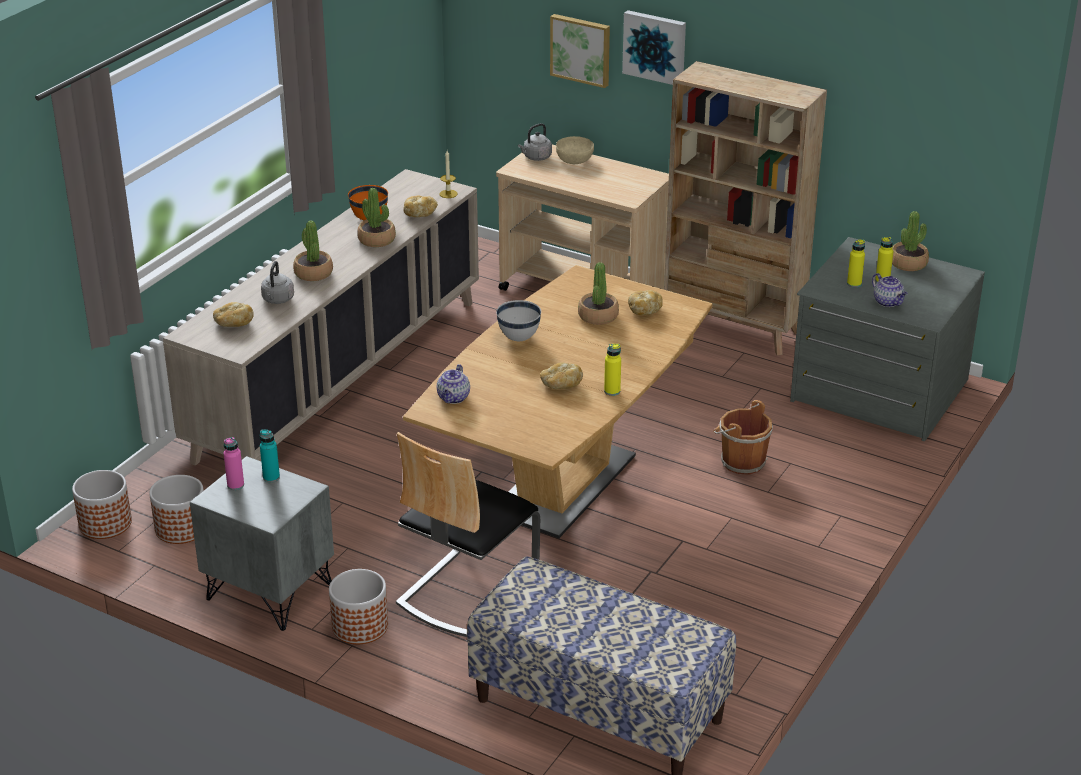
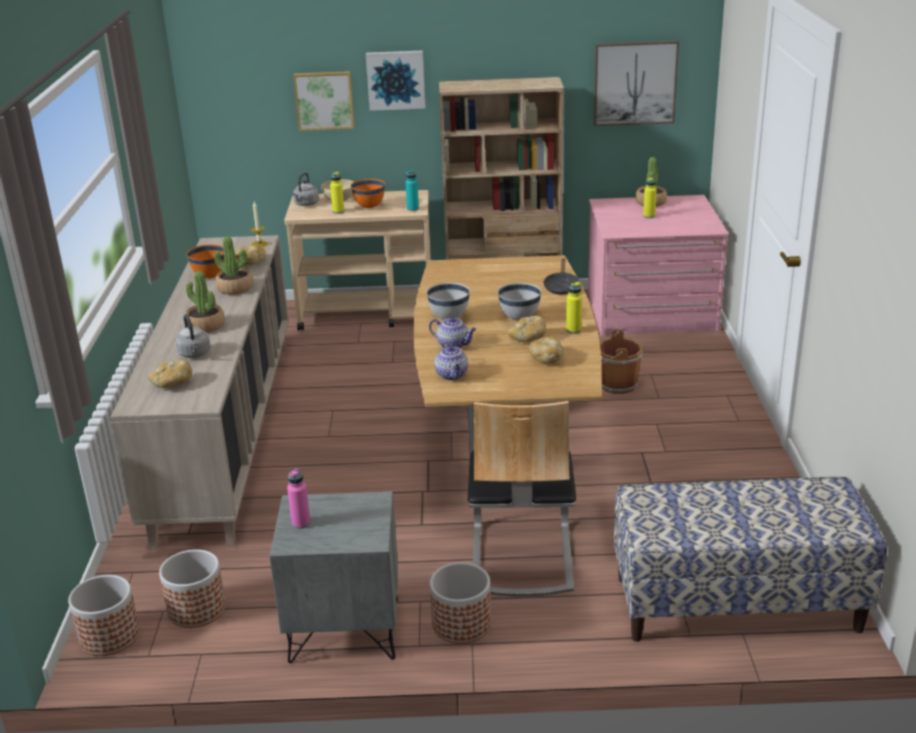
camera: 30 degrees left, 5 degrees down
(271, 477) = (329, 504): turquoise bottle -> turquoise bottle (413, 209)
(579, 361) = (519, 319): none -> white bowl
(591, 180) = (369, 207): none -> orange bowl
(598, 316) = (491, 286): potted plant -> none
(645, 310) = (522, 273): bread -> bread (546, 359)
(661, 339) = (561, 287): none -> black frying pan
(854, 284) = (633, 222): yellow bottle -> yellow bottle (338, 211)
(878, 391) = (651, 312): grey dresser -> pink dresser
(888, 302) = (671, 226): teapot -> teapot (454, 345)
(917, 118) = (635, 83): none -> picture

